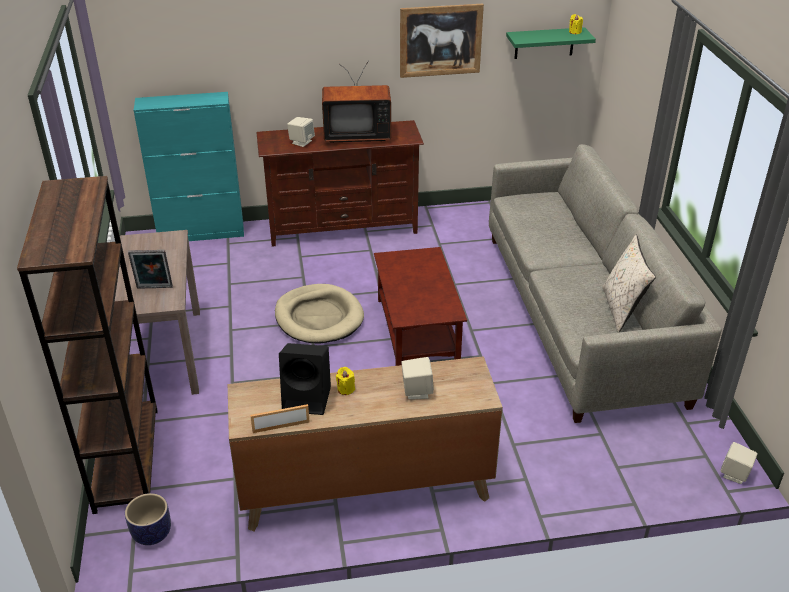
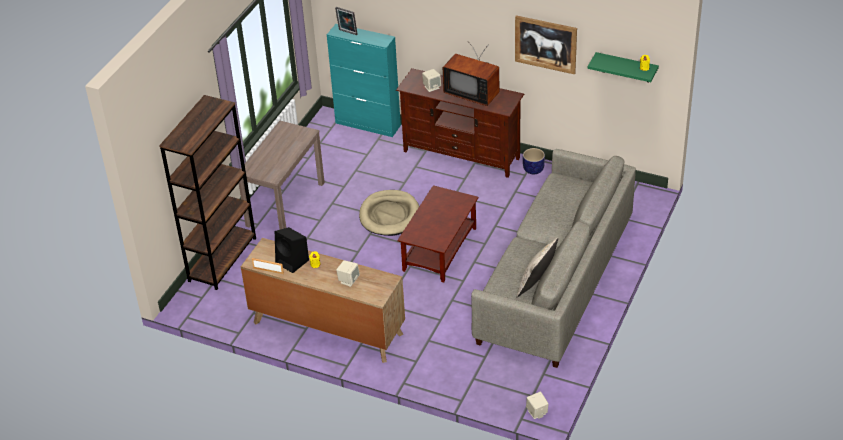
camera: 35 degrees right, 5 degrees up
(151, 533) = (208, 303): planter -> planter (533, 169)
(154, 288) = (271, 164): picture frame -> picture frame (347, 32)

